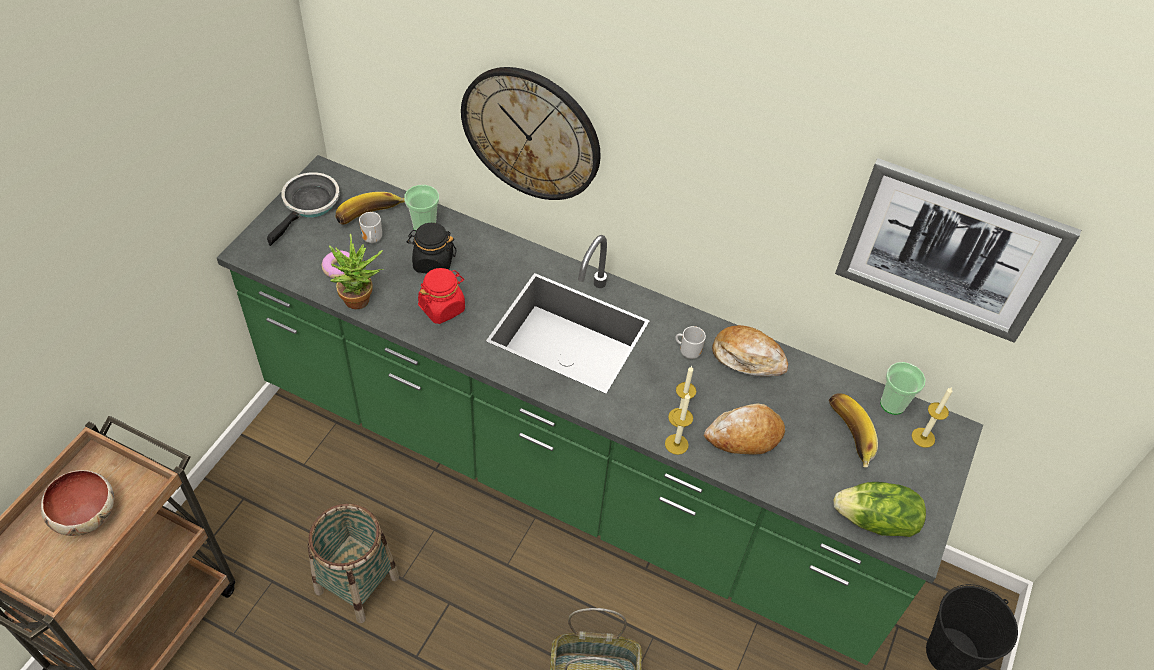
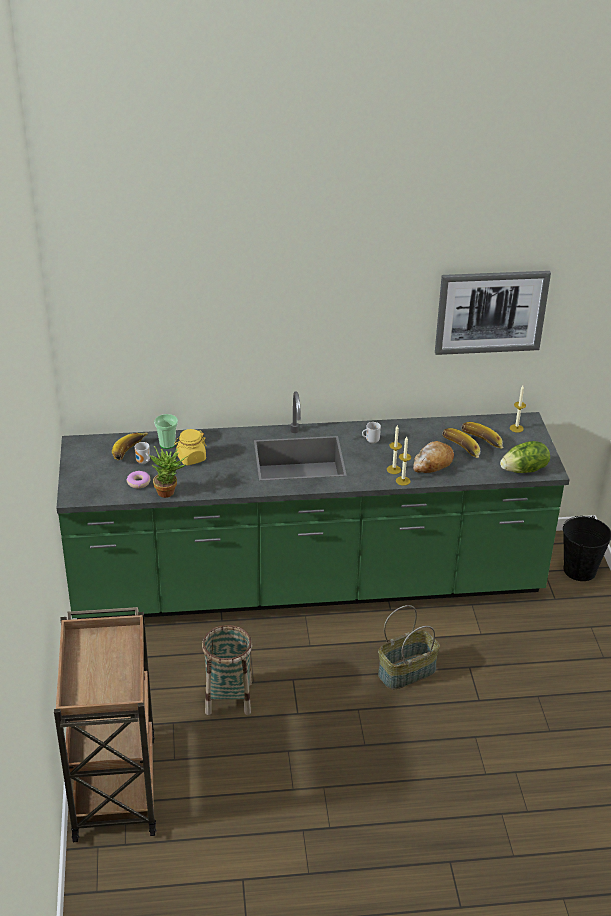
camera: 30 degrees left, 15 degrees down
(83, 513) = (101, 661): bowl -> none
(309, 205) = (85, 461): frying pan -> none
(433, 262) = (191, 458): black jar -> yellow jar
(442, 308) = (219, 476): red jar -> none
(531, 133) = (230, 348): wall clock -> none
(747, 357) = (403, 431): bread -> none
(803, 434) = (460, 450): none -> banana
(892, 404) = (490, 421): cup -> none

